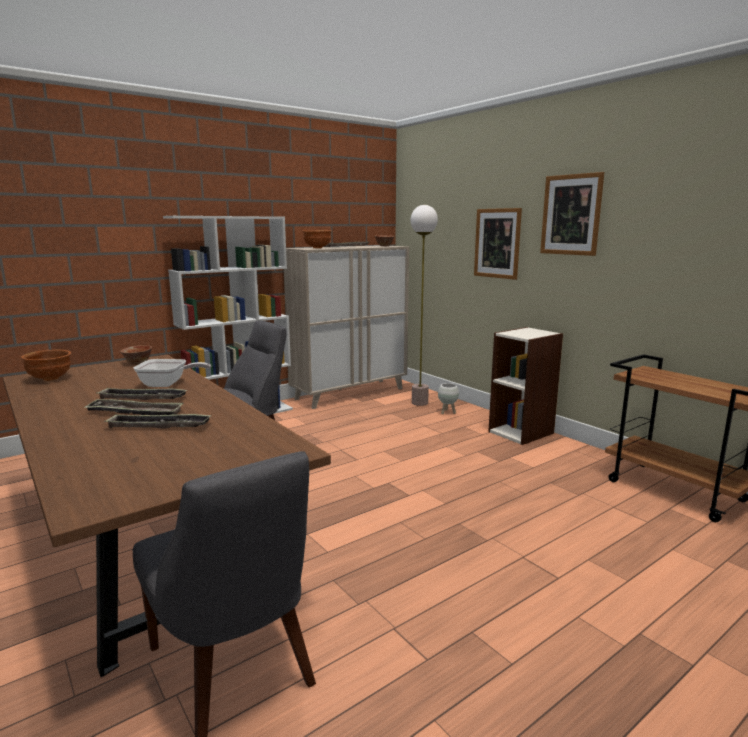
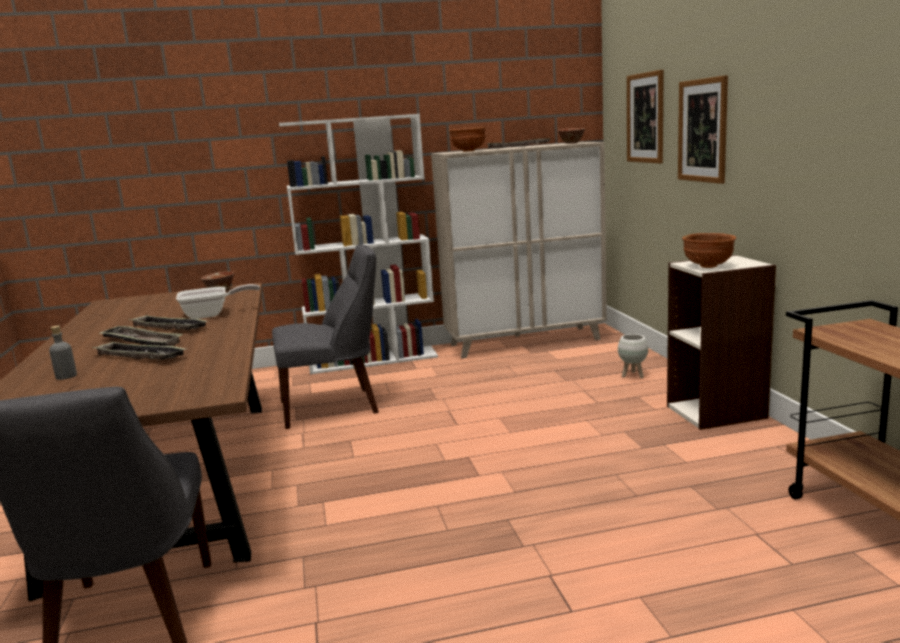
camera: 25 degrees right, 0 degrees up
(50, 379) = (124, 304): brown bowl -> brown bowl (708, 266)
(107, 450) = (66, 376): none -> grey bottle
(167, 384) = (211, 315): frying pan -> frying pan turned 45 degrees counterclockwise
(419, 402) = (606, 360): floor lamp -> none
(571, 215) = (783, 80): picture -> picture (645, 118)

